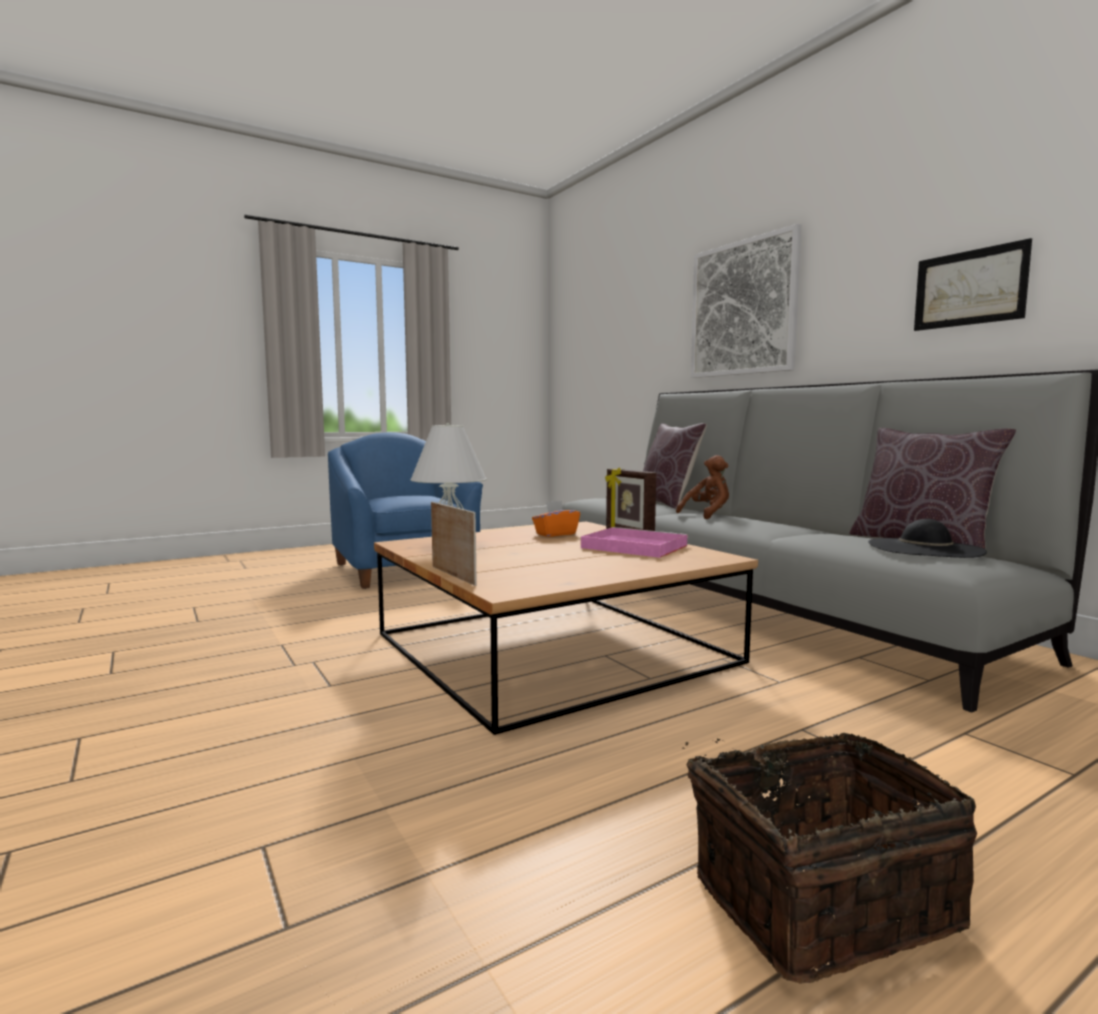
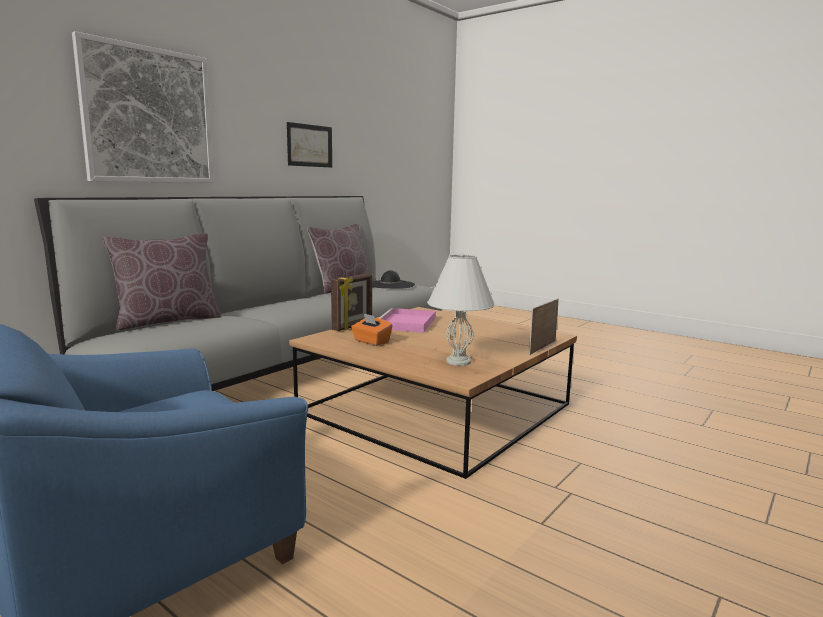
camera: 110 degrees left, 5 degrees up
(707, 514) = (280, 307): brown plush toy -> none
(816, 897) = (589, 359): basket -> none

